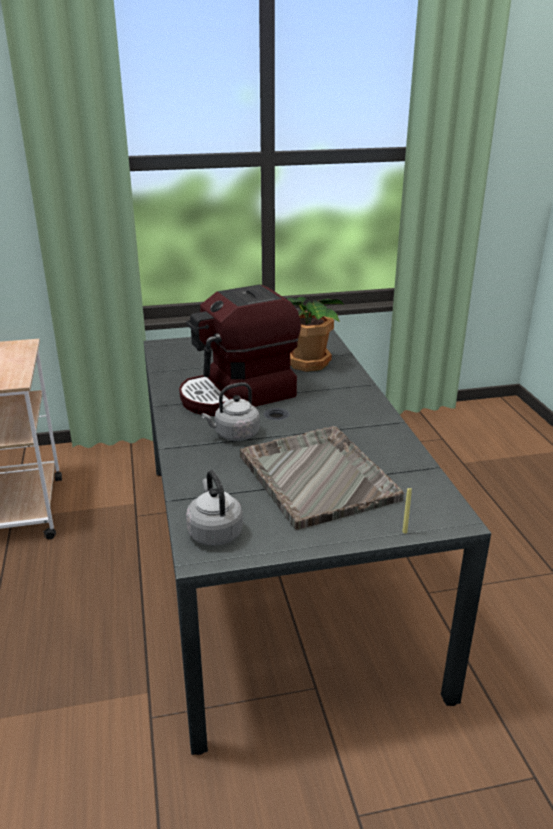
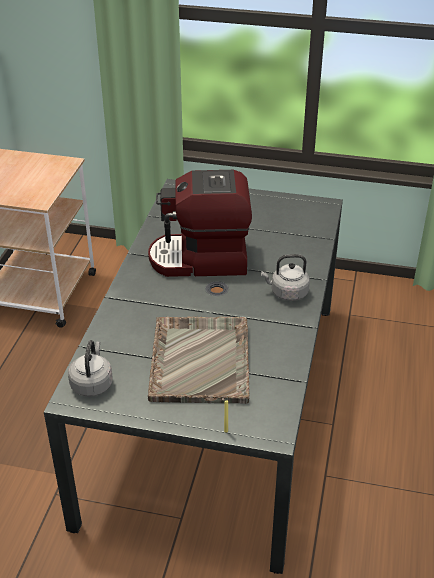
camera: 25 degrees right, 10 degrees up
(234, 435) = (168, 300): grey kettle -> grey kettle (287, 293)
(308, 362) = (286, 239): potted plant -> none

